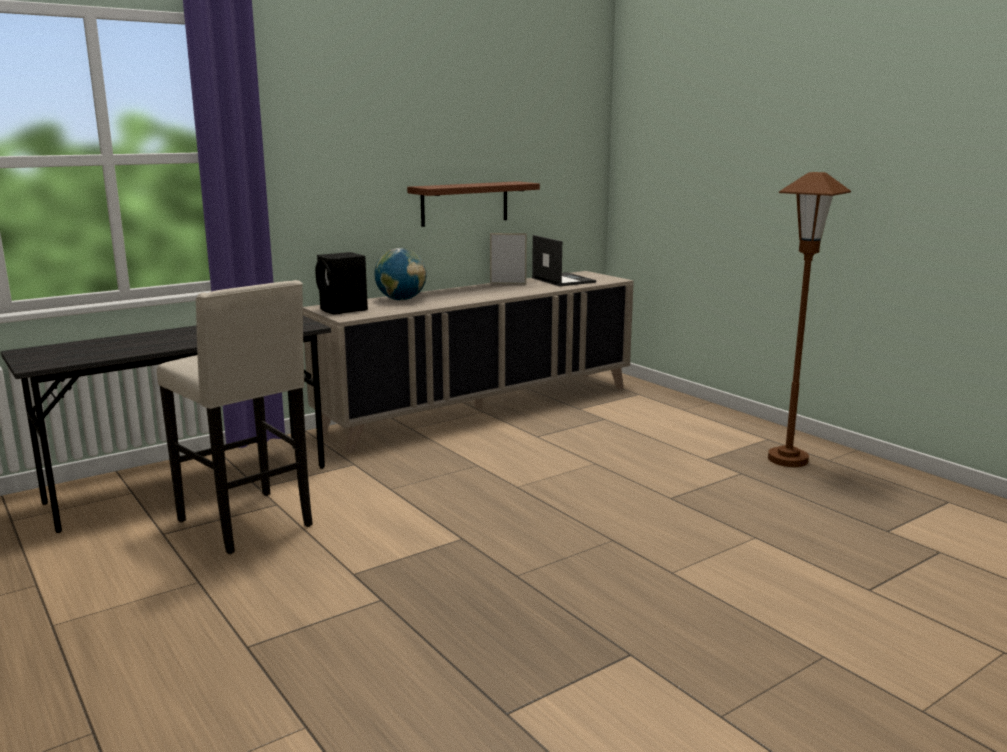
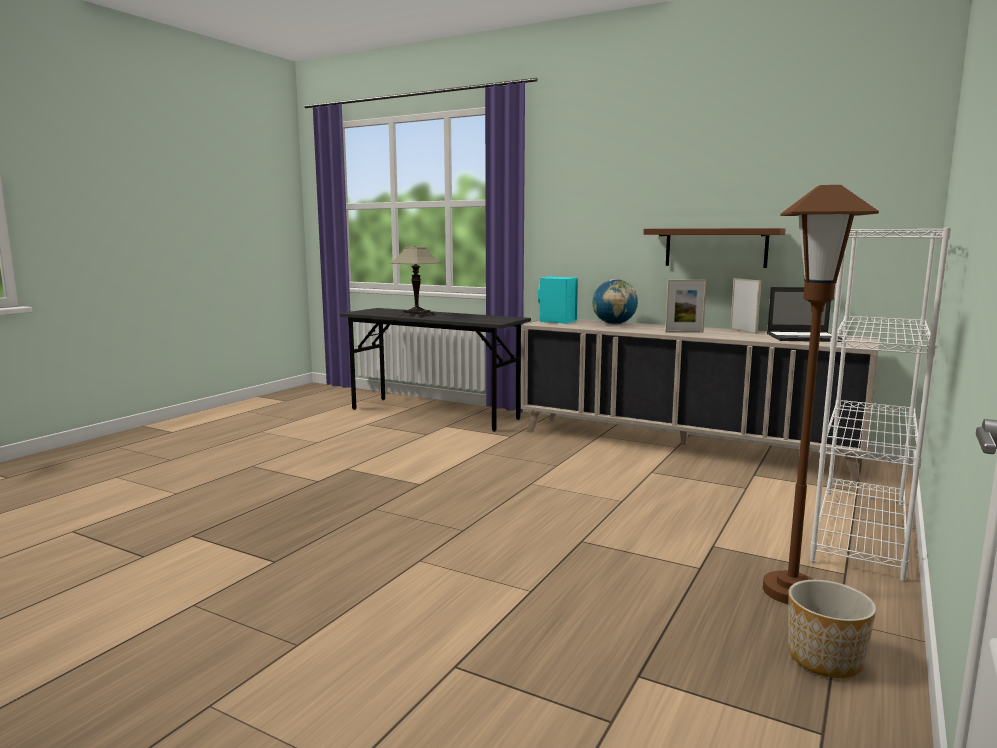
camera: 65 degrees right, 5 degrees down
(158, 343) = (417, 315): none -> table lamp
(249, 524) = (394, 435): beige stool -> none
(343, 310) = (557, 321): black speaker -> turquoise speaker
(488, 294) = (684, 332): none -> picture frame
(562, 280) = (804, 337): laptop -> laptop turned 60 degrees clockwise
(707, 415) = (861, 531): none -> white bookcase
(874, 477) = (826, 659): none -> planter

